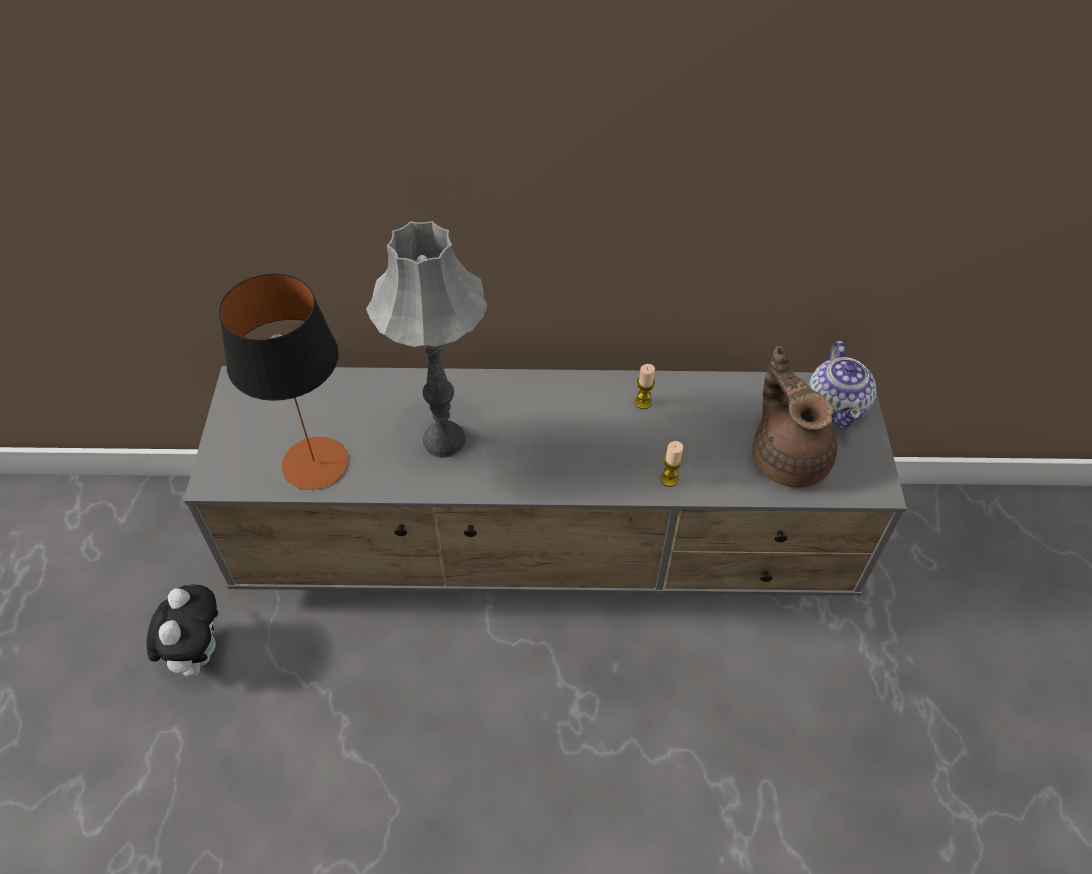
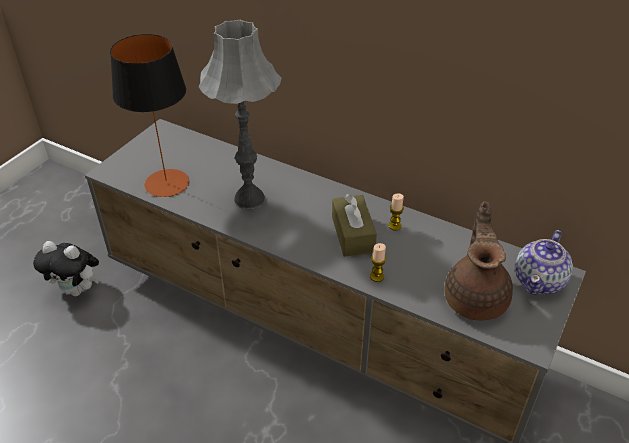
camera: 30 degrees right, 10 degrees down
(198, 653) = (77, 290): plush toy -> plush toy turned 75 degrees clockwise
(604, 435) = (352, 234): none -> brown tissue box

